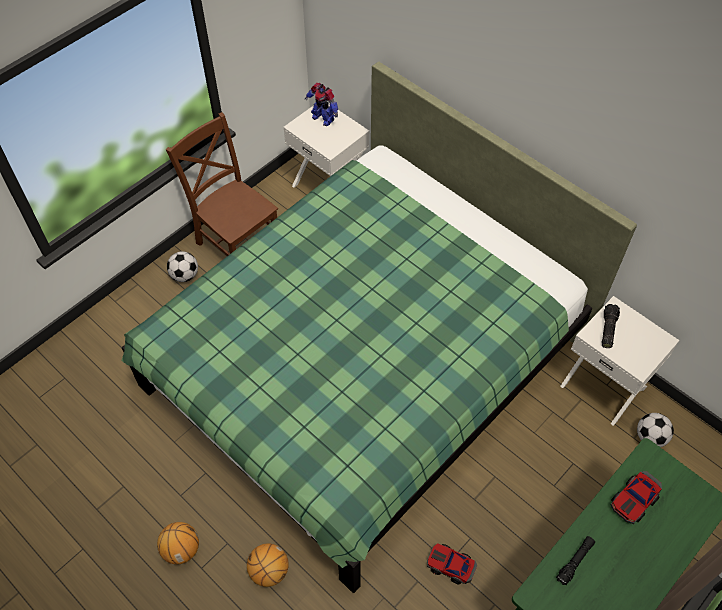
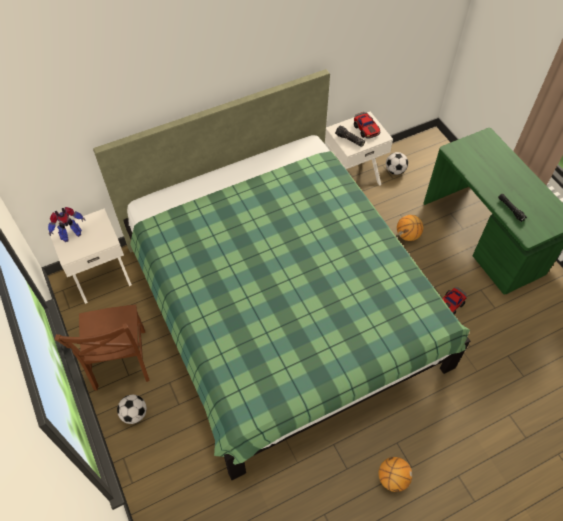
camera: 70 degrees left, 0 degrees up
(236, 241) = (120, 362): brown chair -> brown chair turned 75 degrees counterclockwise
(269, 571) = (426, 418): basketball -> basketball (407, 235)
(634, 500) = (478, 168): toy car -> toy car (366, 129)

